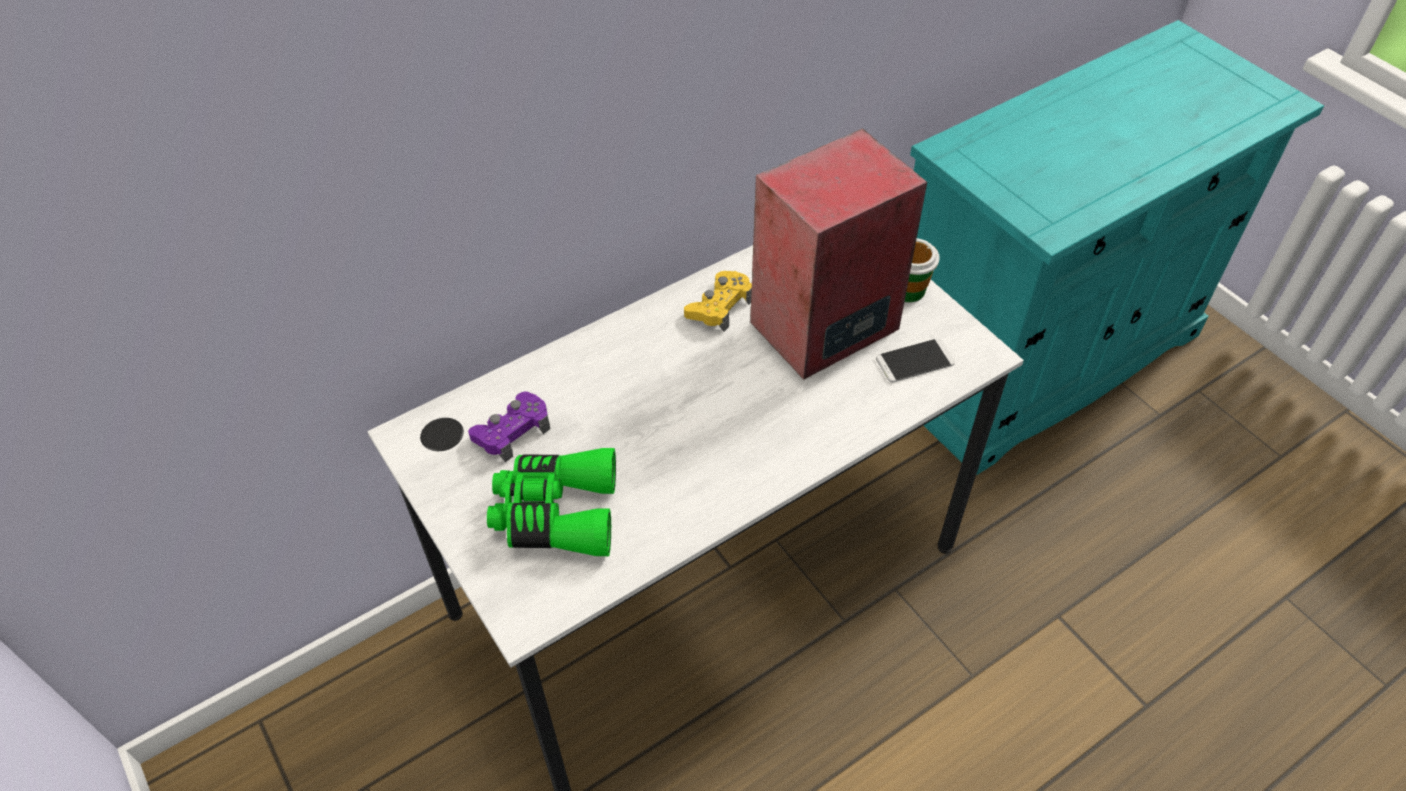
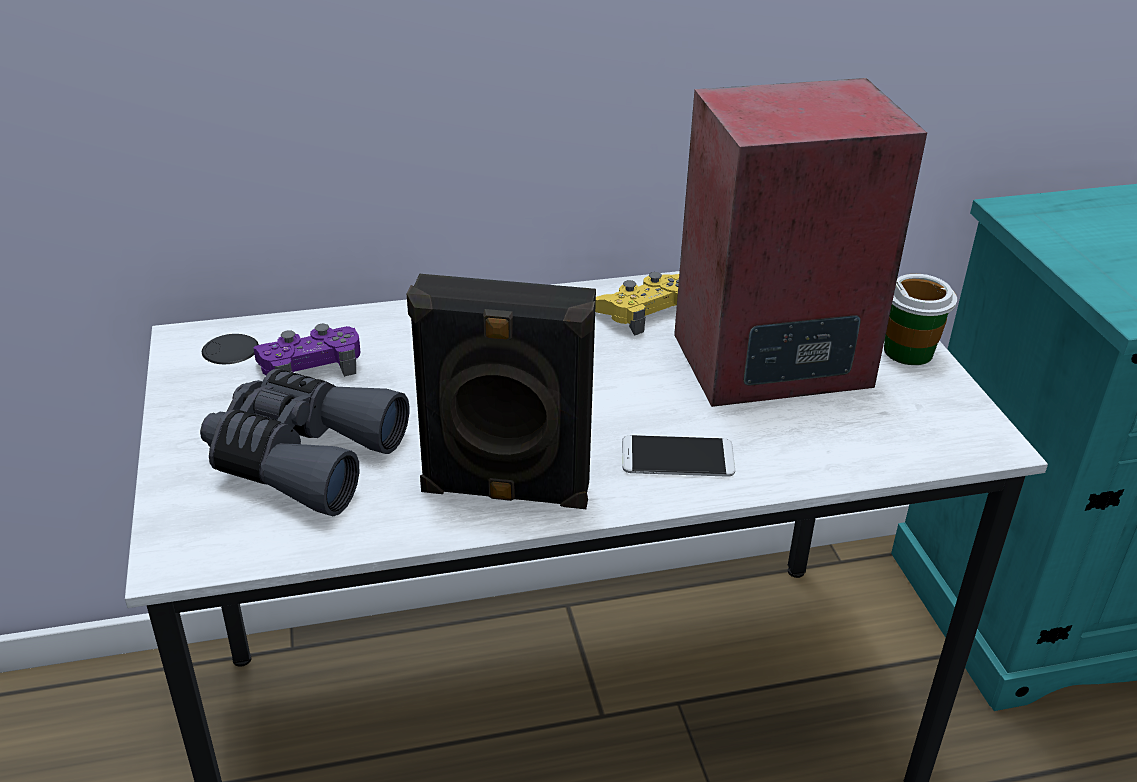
camera: 20 degrees right, 15 degrees down
(556, 513) = (302, 457): green binoculars -> grey binoculars
(707, 495) = (505, 492): none -> black speaker
(915, 361) = (880, 425): phone -> phone (677, 457)

